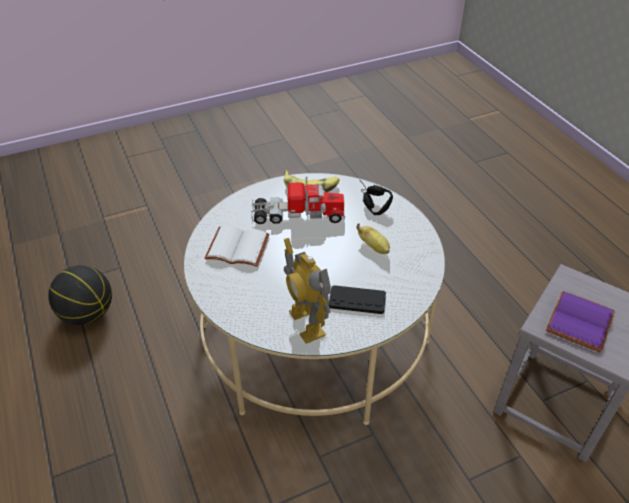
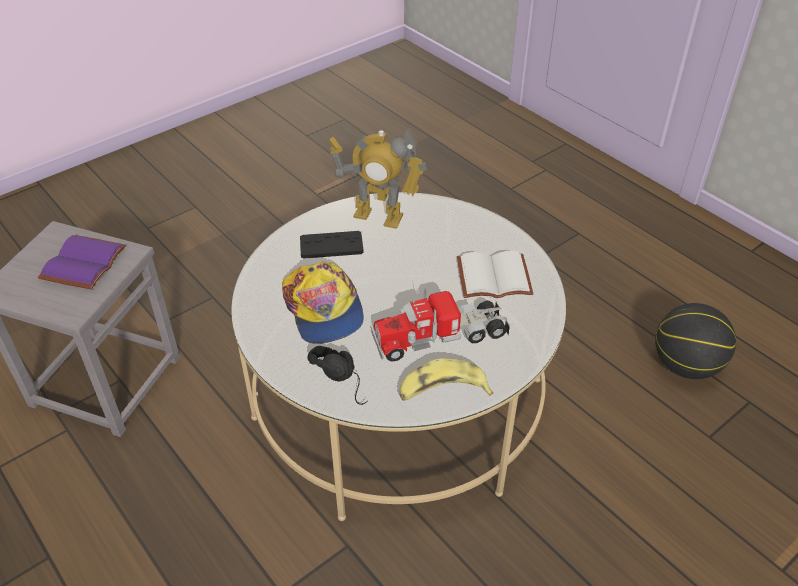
camera: 165 degrees right, 0 degrees up
(306, 323) = (378, 216): toy robot -> toy robot turned 150 degrees clockwise
(374, 247) = (323, 309): banana -> cap

